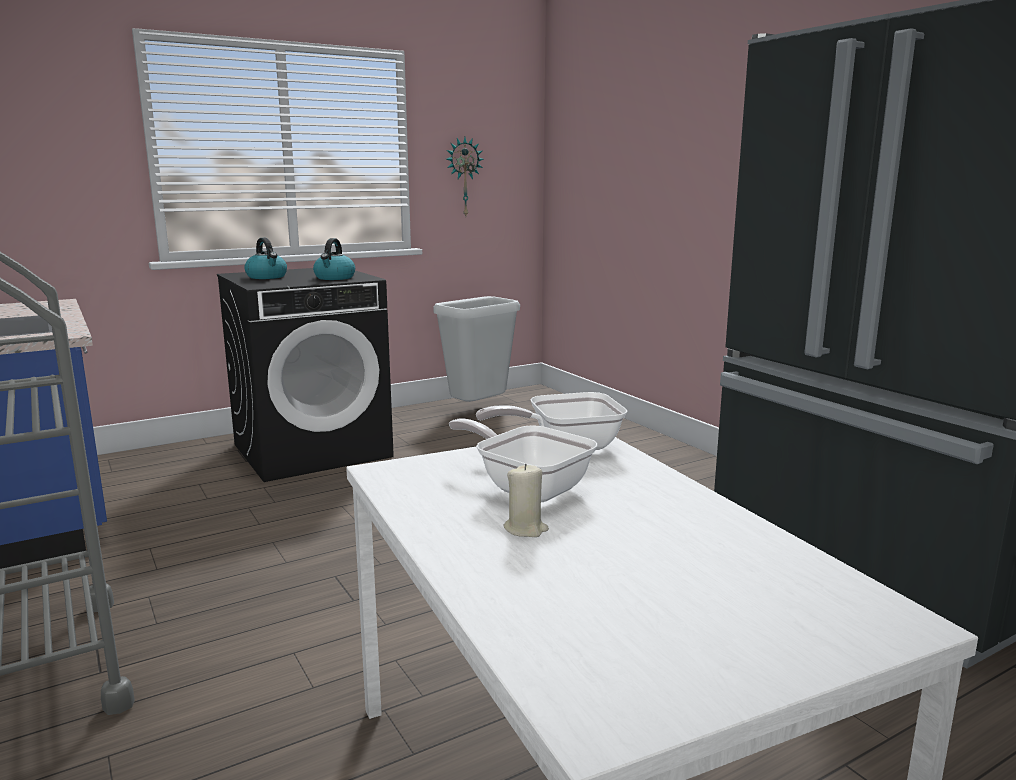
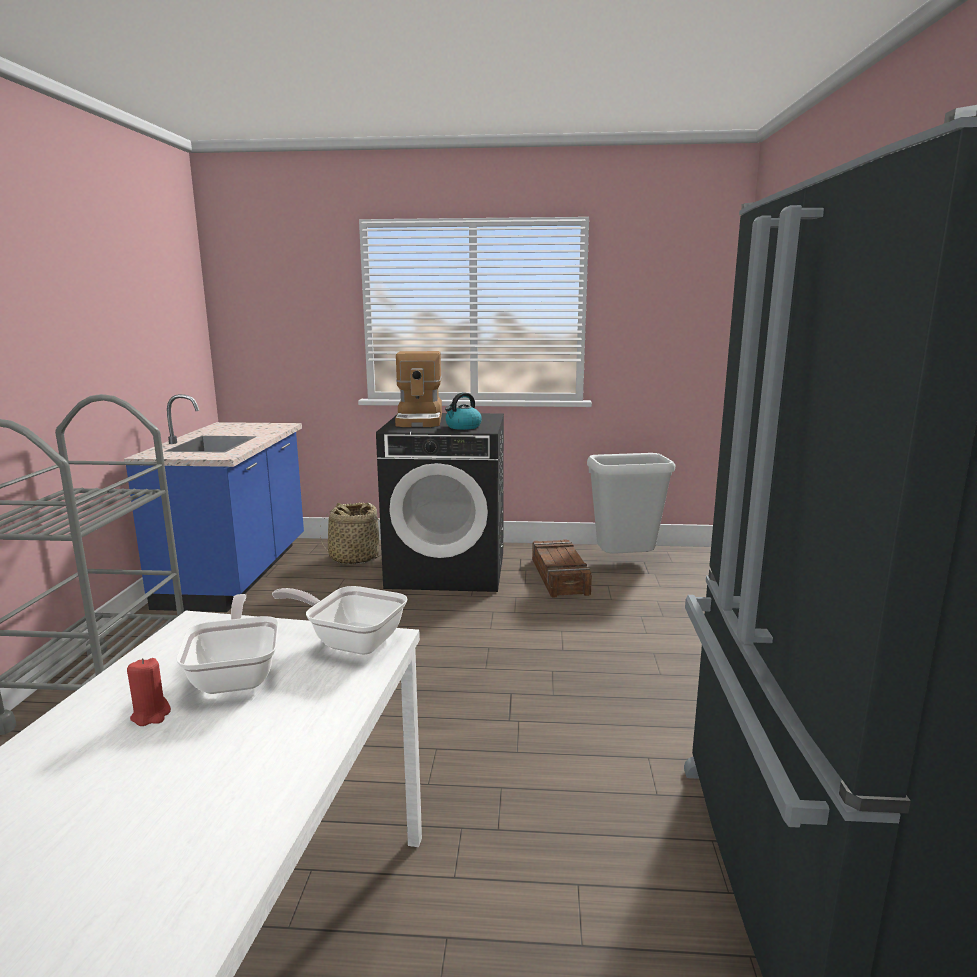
camera: 35 degrees right, 0 degrees up
(181, 463) = (354, 558): none -> basket
(267, 277) = (420, 420): kettle -> coffee machine
(435, 432) = (560, 576): none -> crate
(463, 177) = (645, 334): wall clock -> none
(525, 529) = (151, 715): beige candle -> red candle

